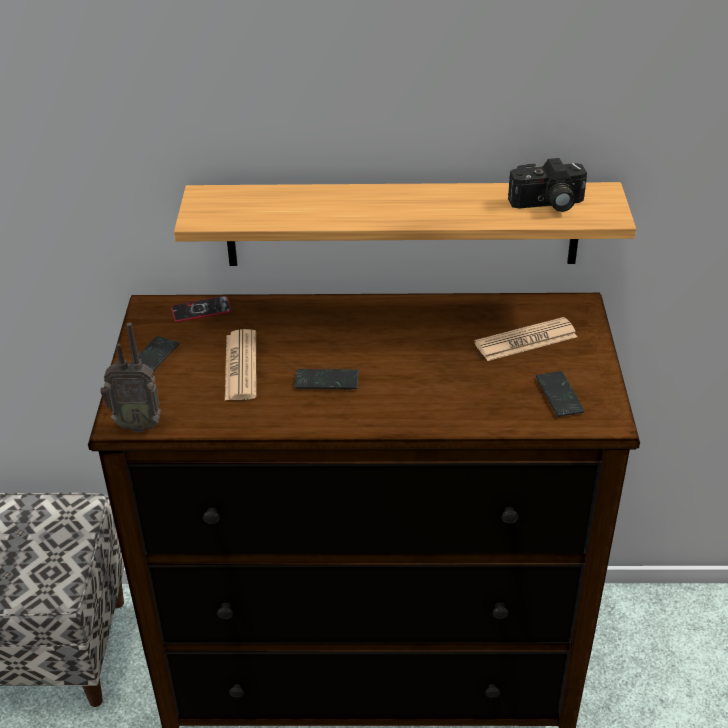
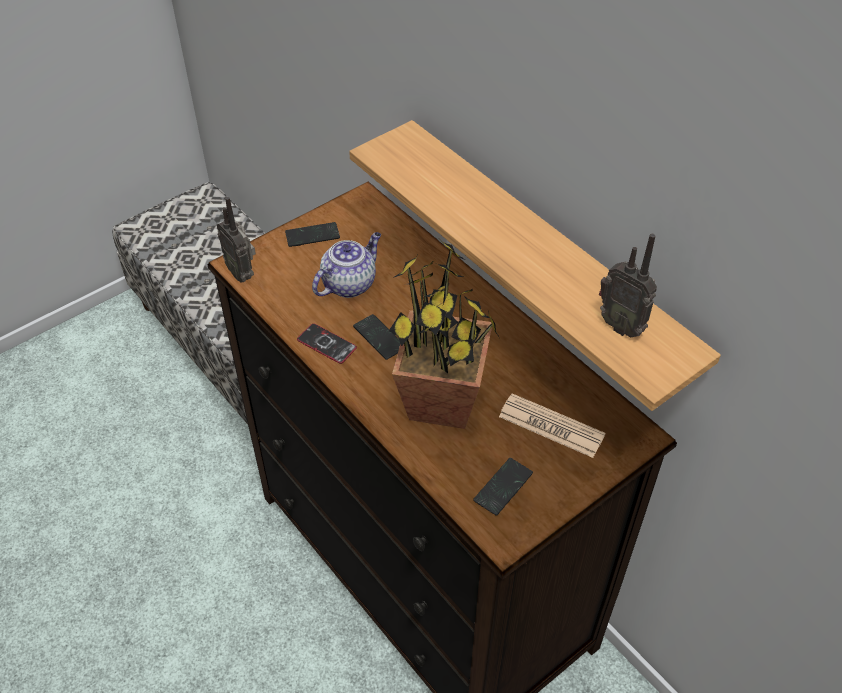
camera: 50 degrees right, 10 degrees up
(201, 310) = (388, 224): phone -> phone (326, 344)
(241, 366) = (349, 283): newspaper -> teapot
(439, 382) = (443, 402): none -> potted plant
(547, 204) = (621, 325): camera -> radio

